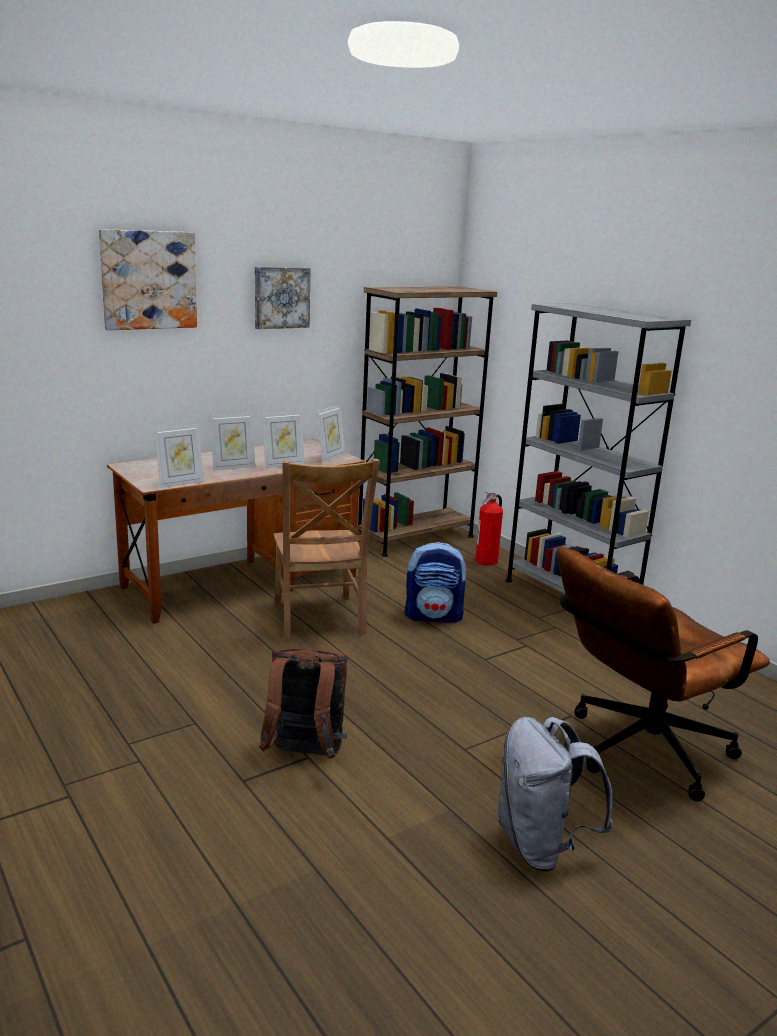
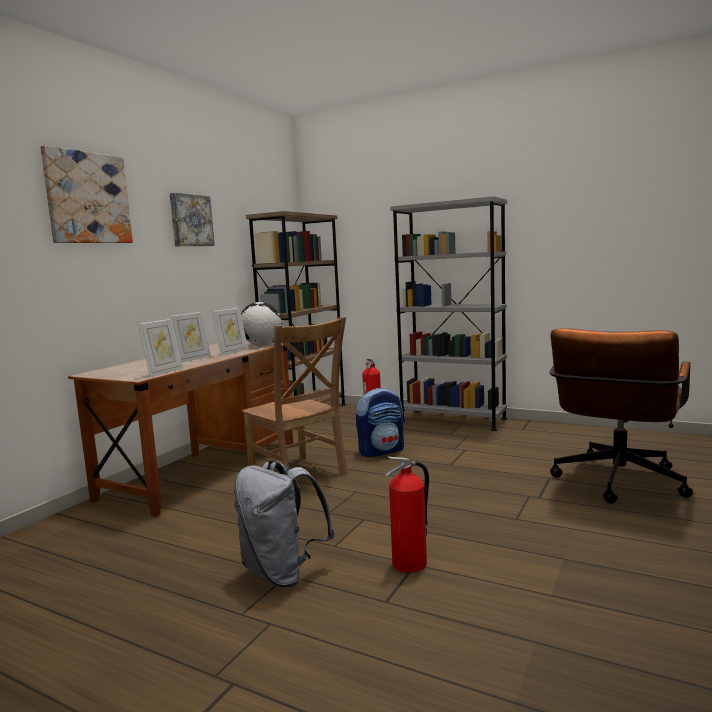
camera: 25 degrees left, 10 degrees down
(304, 755) = (410, 564): brown backpack -> fire extinguisher
(330, 458) = (261, 345): picture frame -> globe
(541, 846) = (651, 557): grey backpack -> grey backpack (283, 573)

